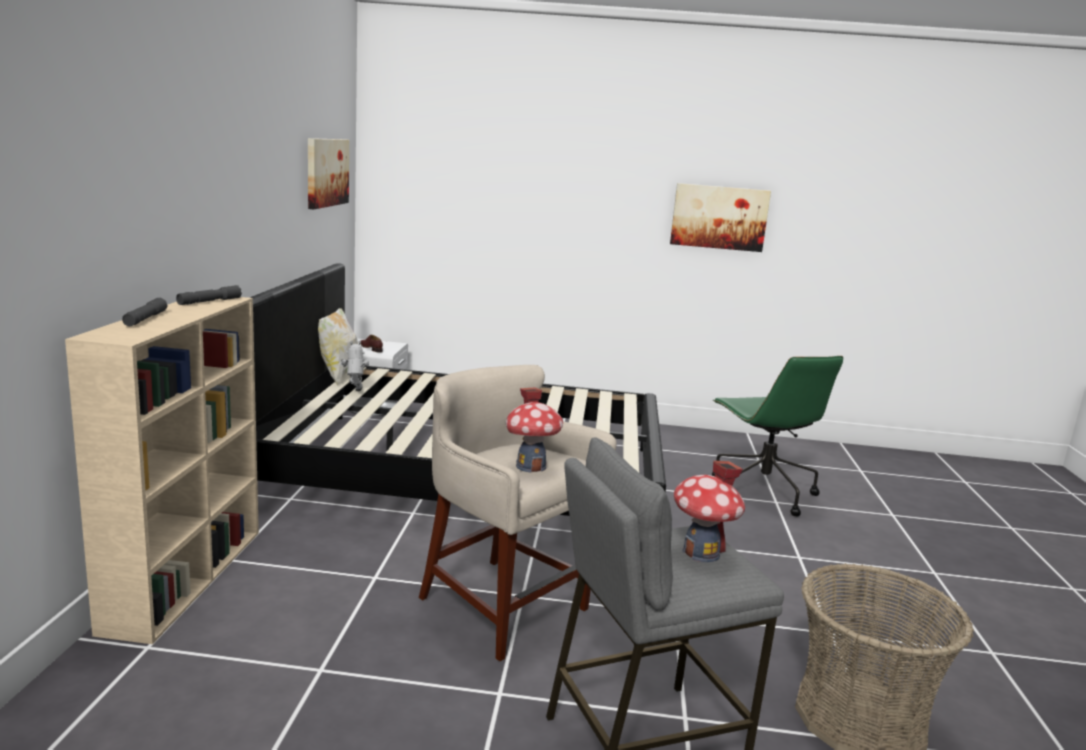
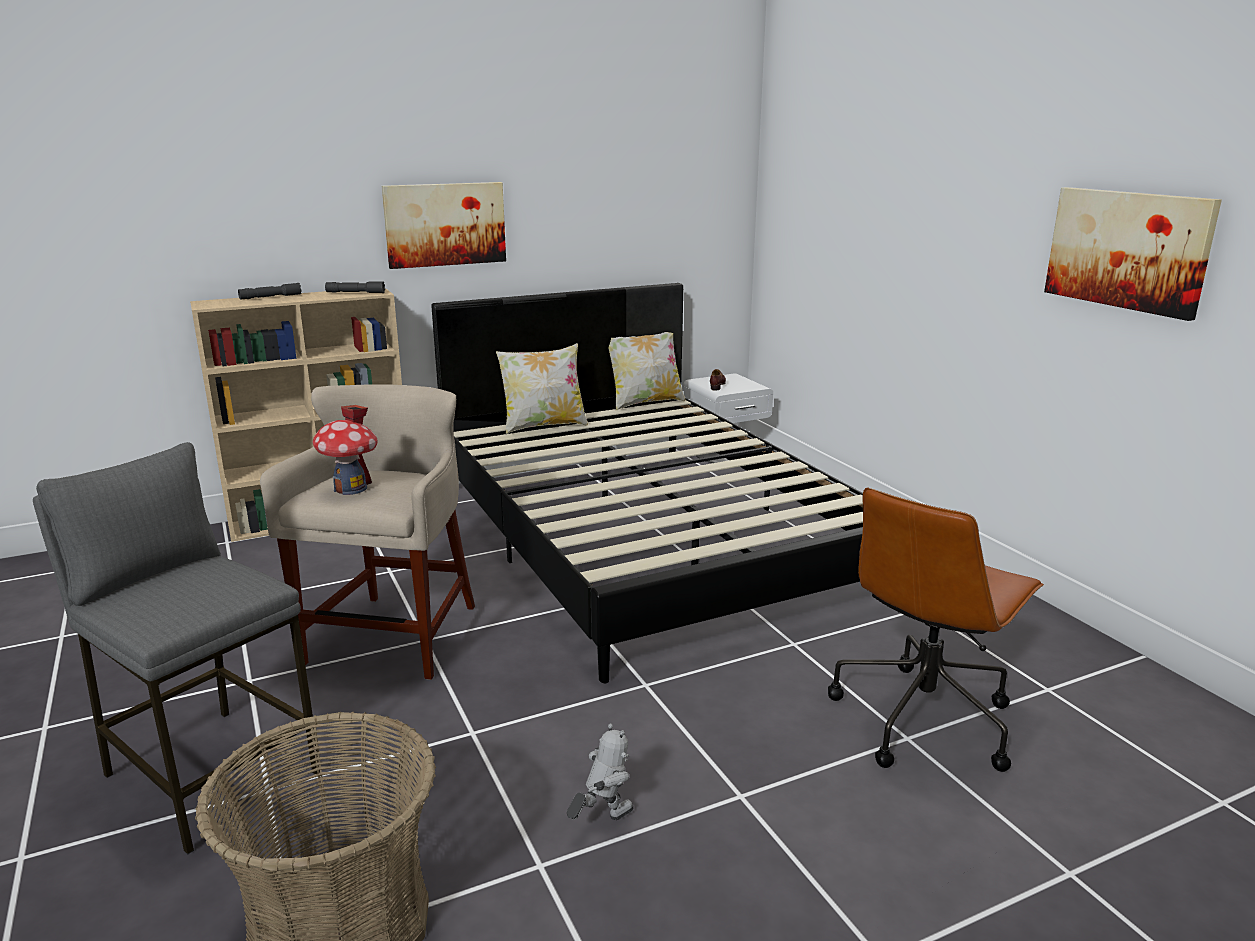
camera: 60 degrees right, 5 degrees up
(320, 411) = (543, 425): none -> pillow
(326, 172) = (667, 180): picture -> picture (445, 224)
(355, 392) = (613, 419): toy robot -> toy robot (602, 819)
(701, 553) = (198, 594): toy house -> none
(761, 491) = (923, 717): green office chair -> brown office chair

